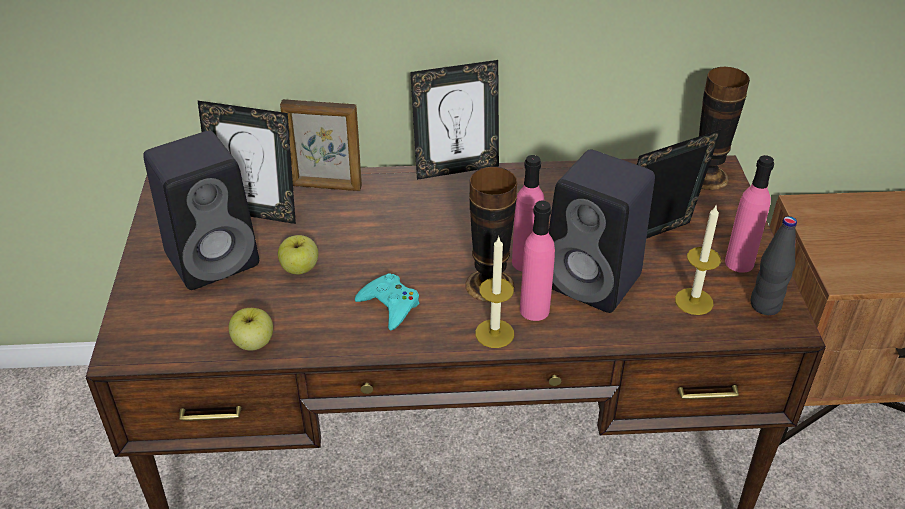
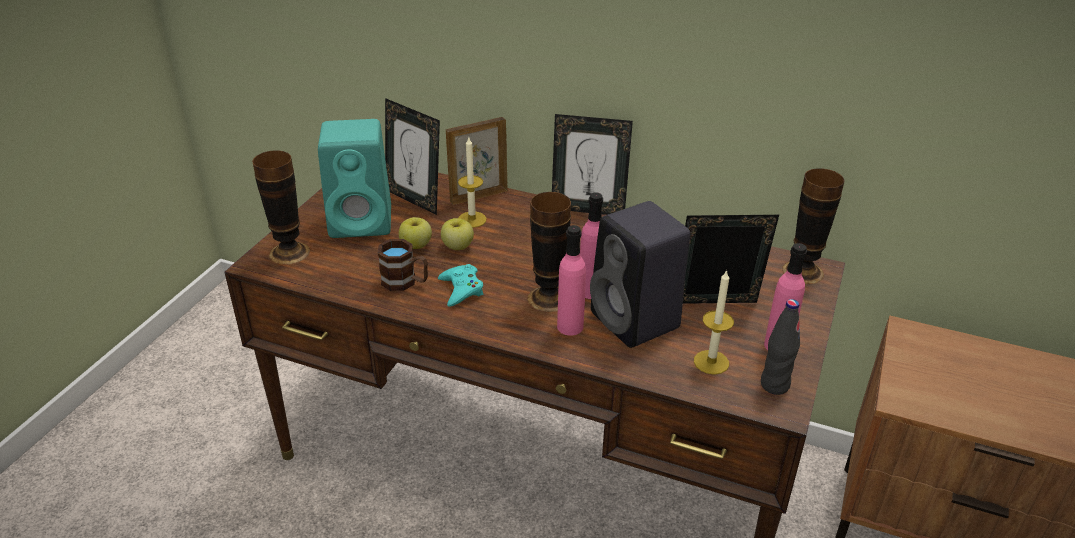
camera: 25 degrees right, 5 degrees down
(152, 325) = (289, 252): none -> vase
(215, 258) = (363, 221): black speaker -> turquoise speaker
(253, 343) = (346, 284): apple -> apple (457, 246)
(321, 317) = (405, 282): none -> brown mug
(326, 186) = (478, 195): picture frame -> picture frame turned 120 degrees clockwise
(494, 333) = (525, 333): candle -> candle (472, 219)

